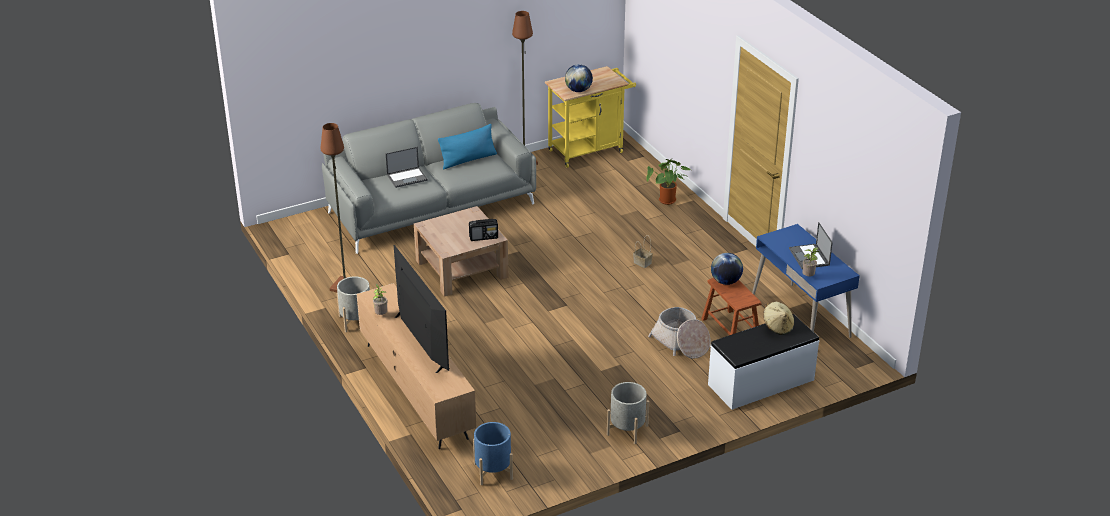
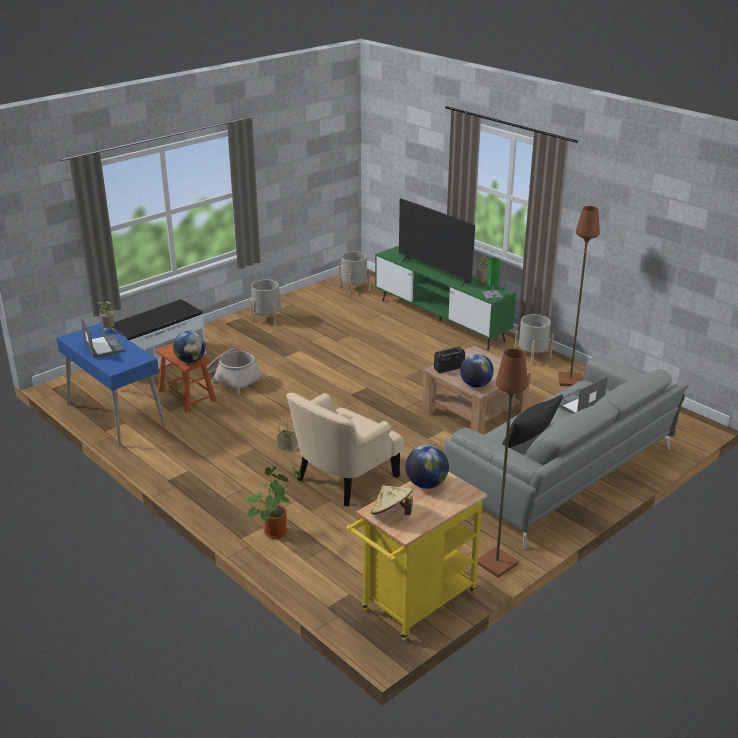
camera: 165 degrees right, 5 degrees down
(384, 294) = (492, 295): none -> green table lamp
(417, 391) = (440, 320): brown tv stand -> green tv stand
(468, 160) = (529, 438): blue pillow -> black pillow
(471, 217) = (475, 385): none -> globe
(493, 471) = (354, 288): blue planter -> grey planter
(604, 229) = (344, 478): none -> beige armchair
(777, 327) = (142, 325): beige hat -> beige hat (391, 513)

